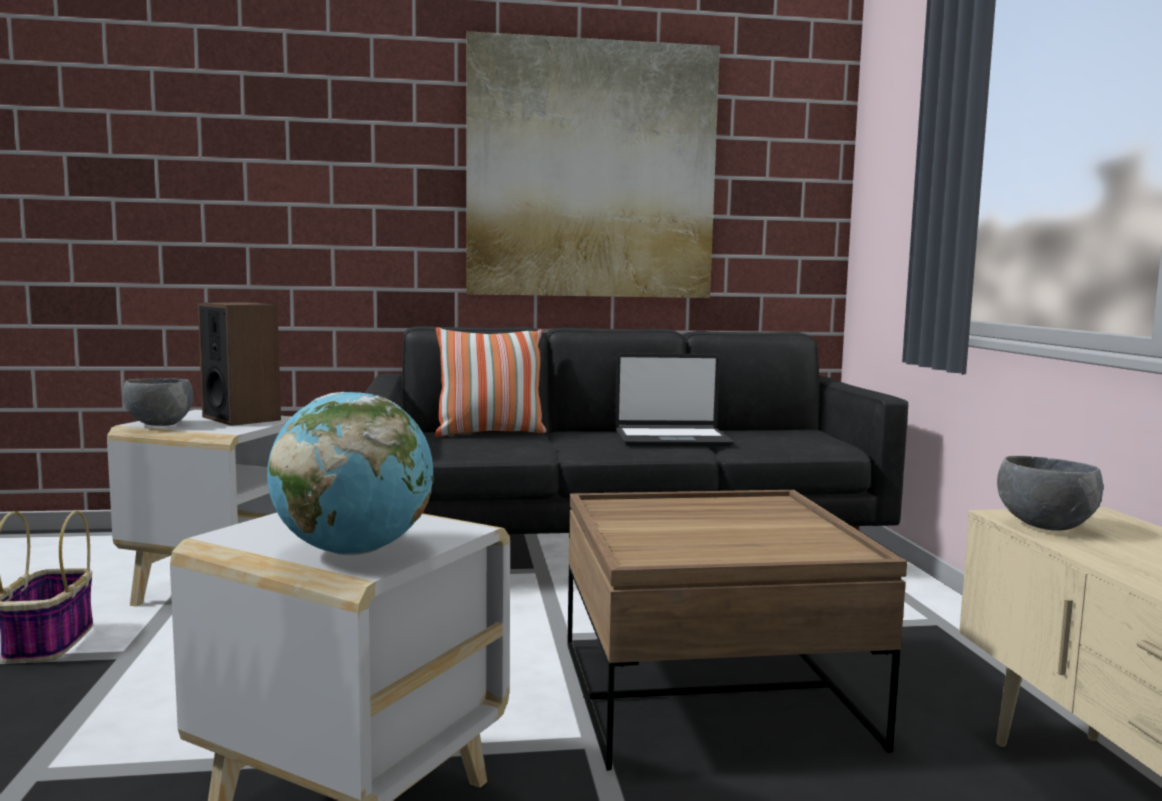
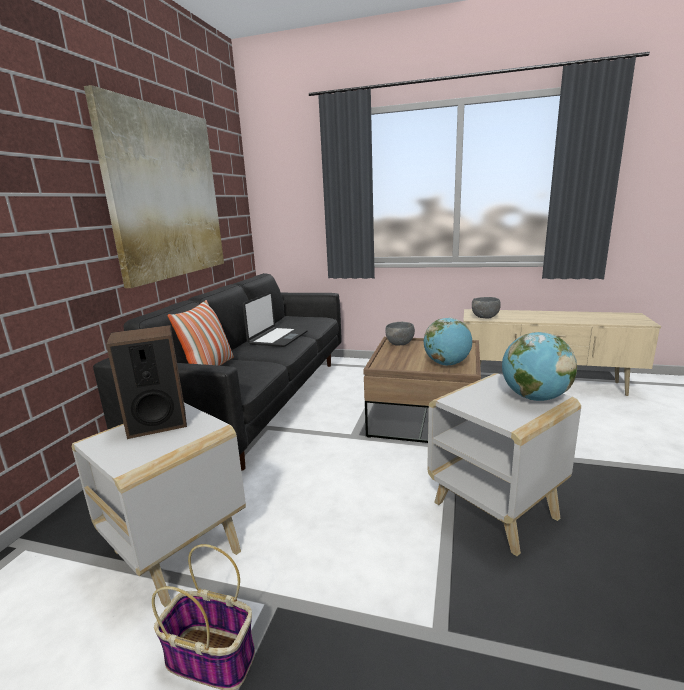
camera: 65 degrees left, 10 degrees up
(159, 425) = (144, 456): grey bowl -> grey bowl (400, 344)
(676, 546) = (447, 364): none -> globe

